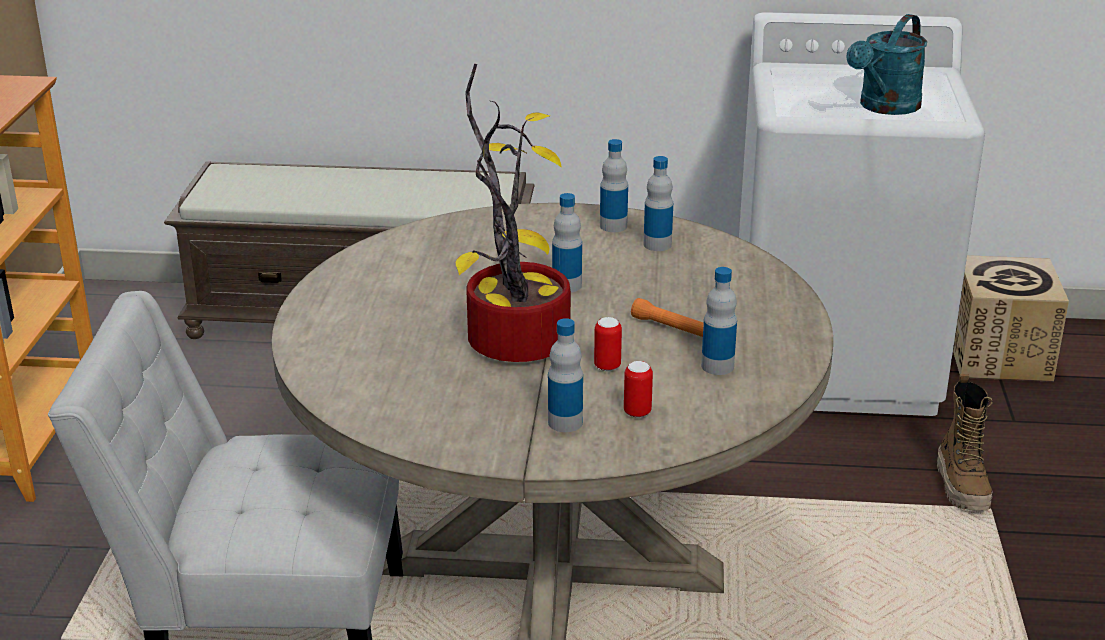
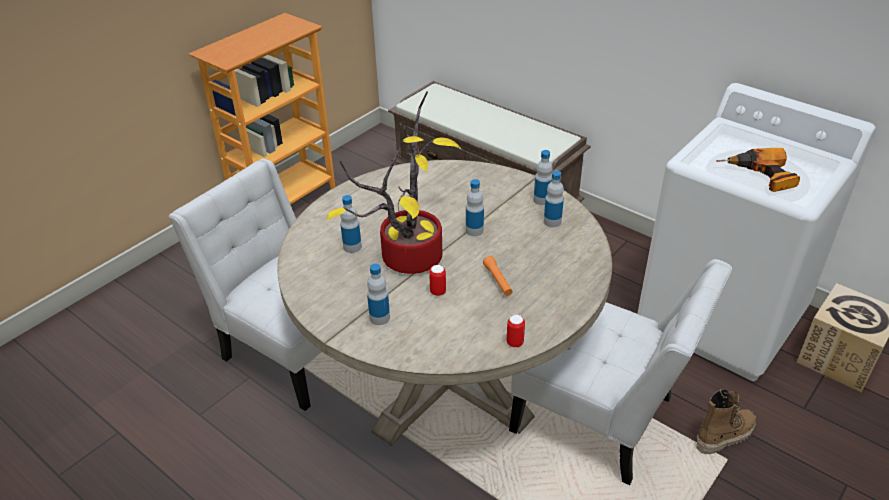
camera: 35 degrees right, 10 degrees up
(637, 412) = (420, 328): can -> can (515, 343)
(717, 366) = (494, 317): bottle -> bottle (352, 247)
(807, 531) = (601, 419): none -> white chair
(885, 107) = (761, 177): turquoise watering can -> power drill
(962, 486) = (724, 436): boot -> boot turned 150 degrees counterclockwise

